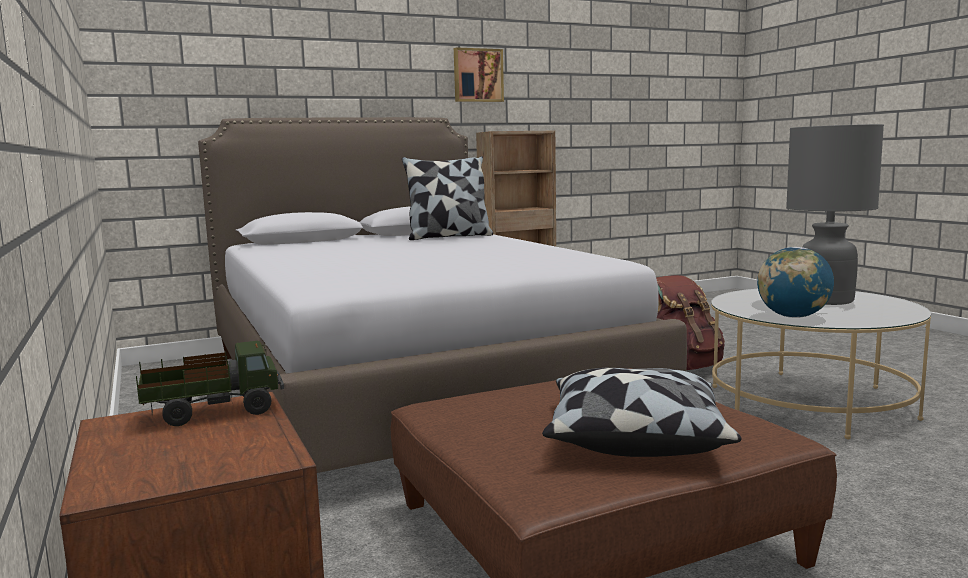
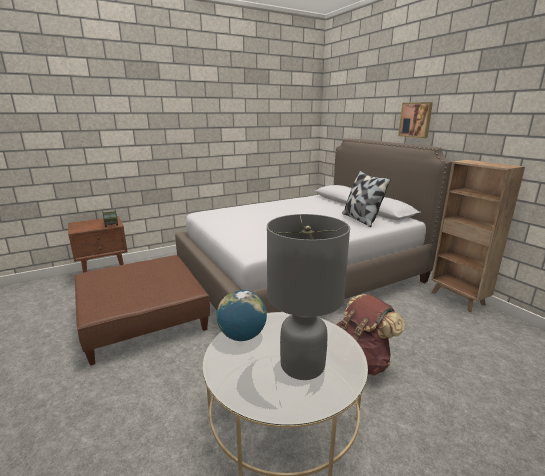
camera: 85 degrees right, 10 degrees up
(477, 75) = (482, 116): picture -> picture (415, 120)
(634, 438) = (118, 289): pillow -> none

